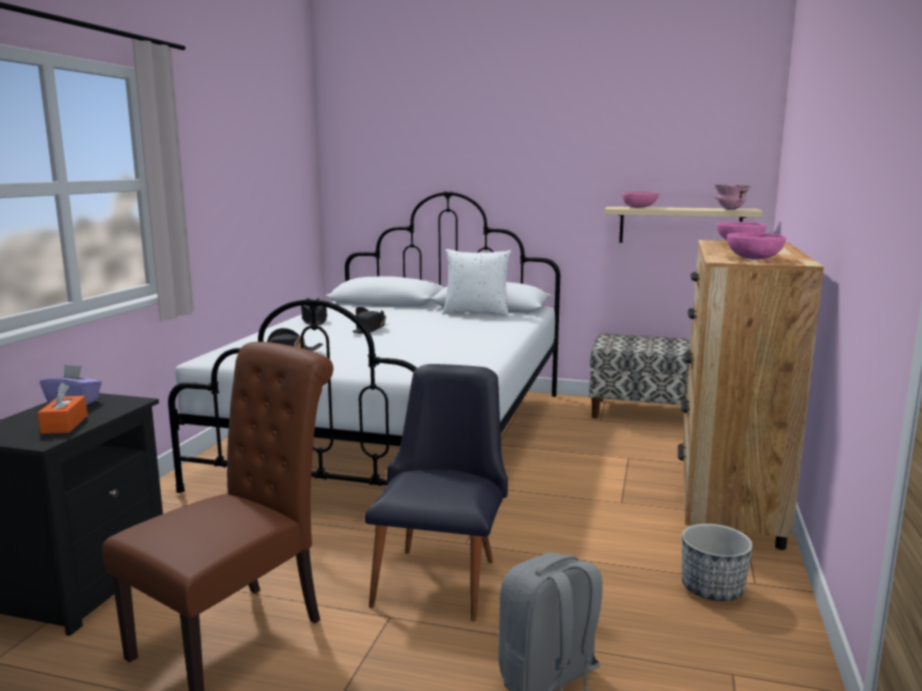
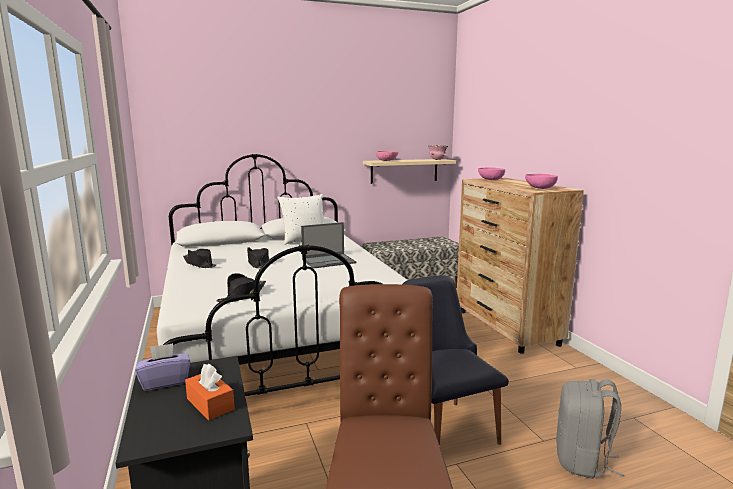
camera: 35 degrees left, 0 degrees up
(449, 339) = (329, 261): none -> laptop
(712, 589) = (567, 377): planter -> none

